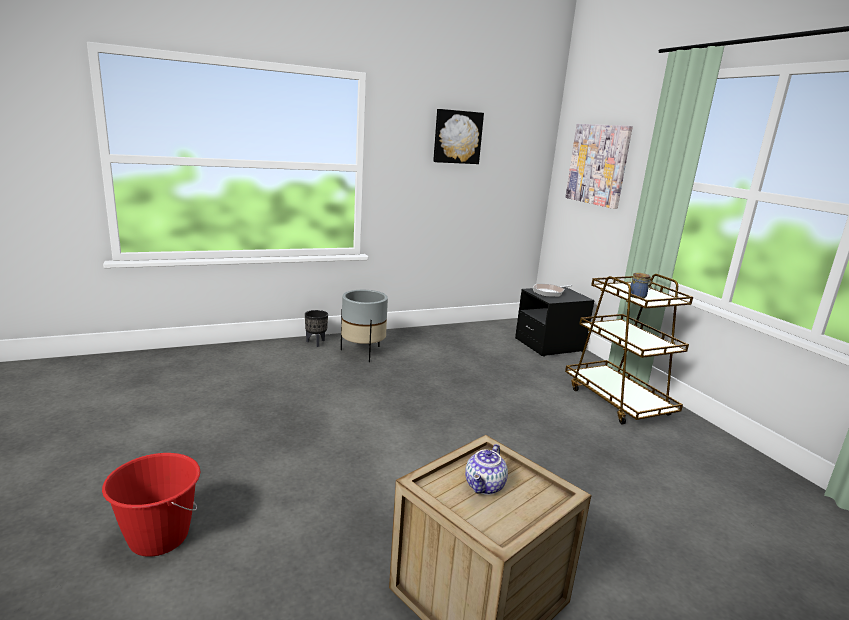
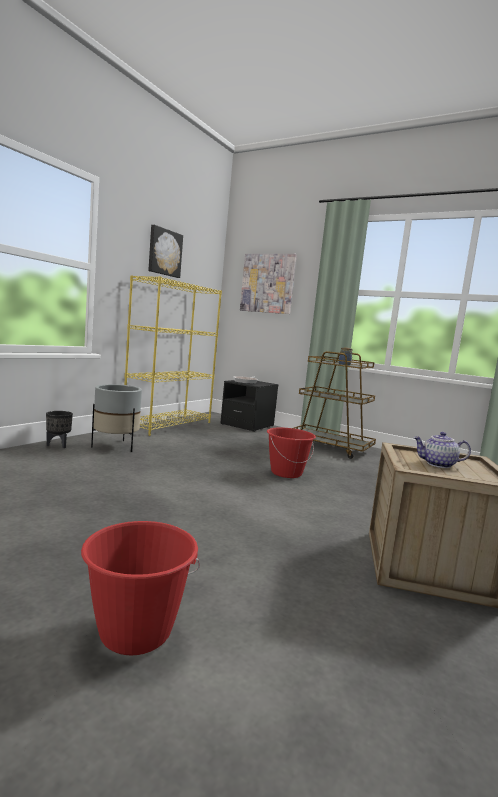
camera: 35 degrees left, 10 degrees down
(452, 332) = (169, 425): none -> yellow bookcase
(485, 486) = (438, 464): teapot -> teapot turned 105 degrees clockwise
(496, 425) = (286, 473): none -> red bucket

